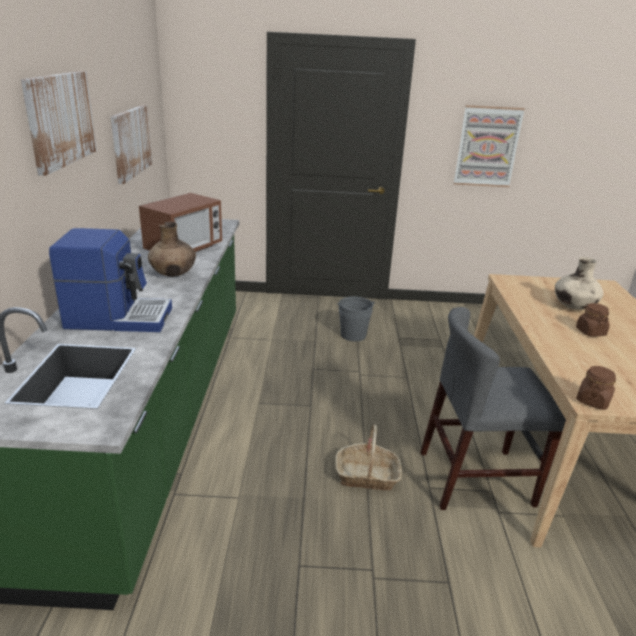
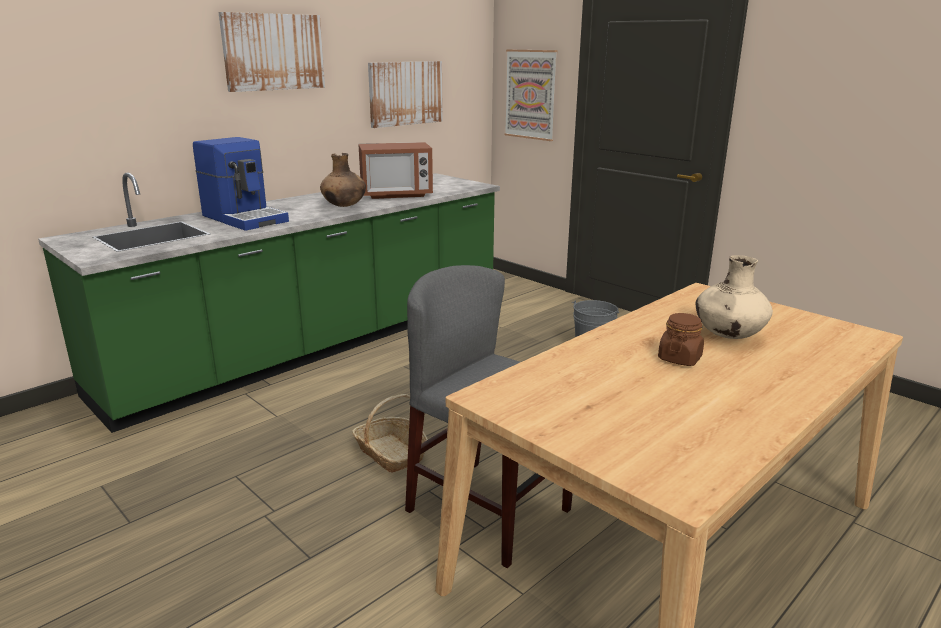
camera: 45 degrees right, 5 degrees down
(487, 147) = (854, 123): picture -> picture (530, 94)
(593, 401) = (491, 397): brown jar -> none

